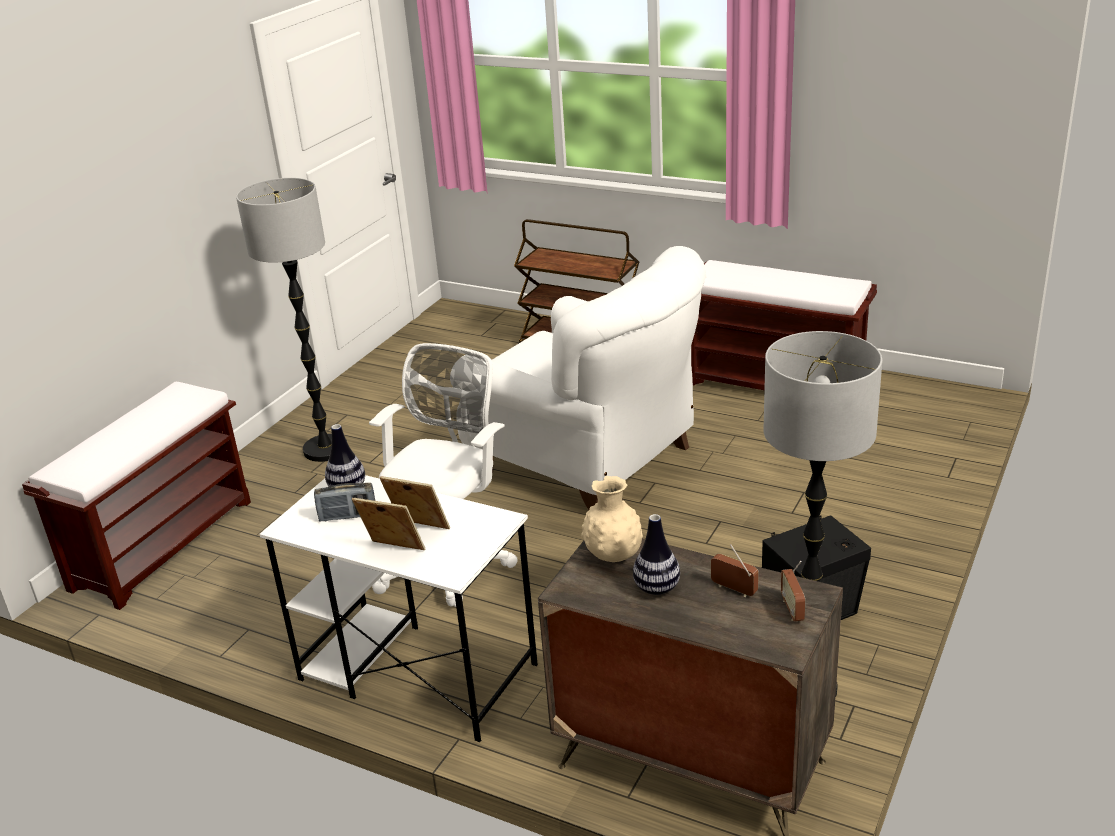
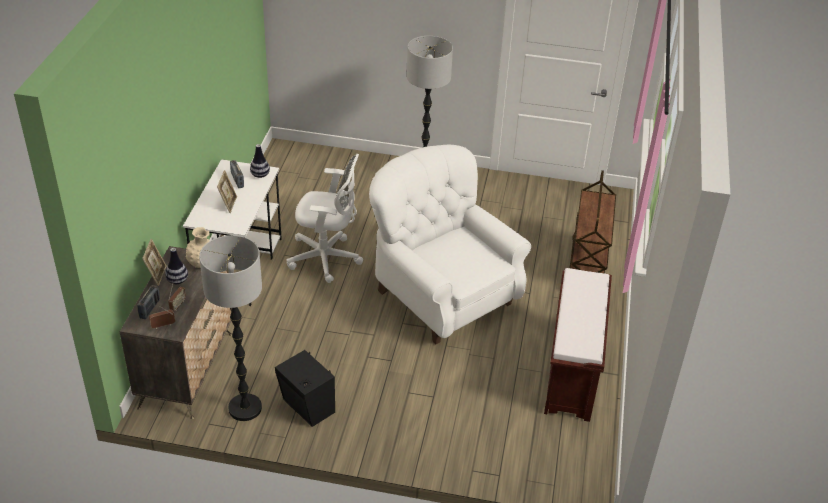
camera: 70 degrees right, 10 degrees up
(163, 543) = (323, 159): brown bench -> none
(393, 551) = (210, 200): picture frame -> picture frame (156, 275)
(590, 461) = (441, 295): white armchair -> white armchair turned 120 degrees clockwise
(738, 627) = (150, 309): none -> radio

